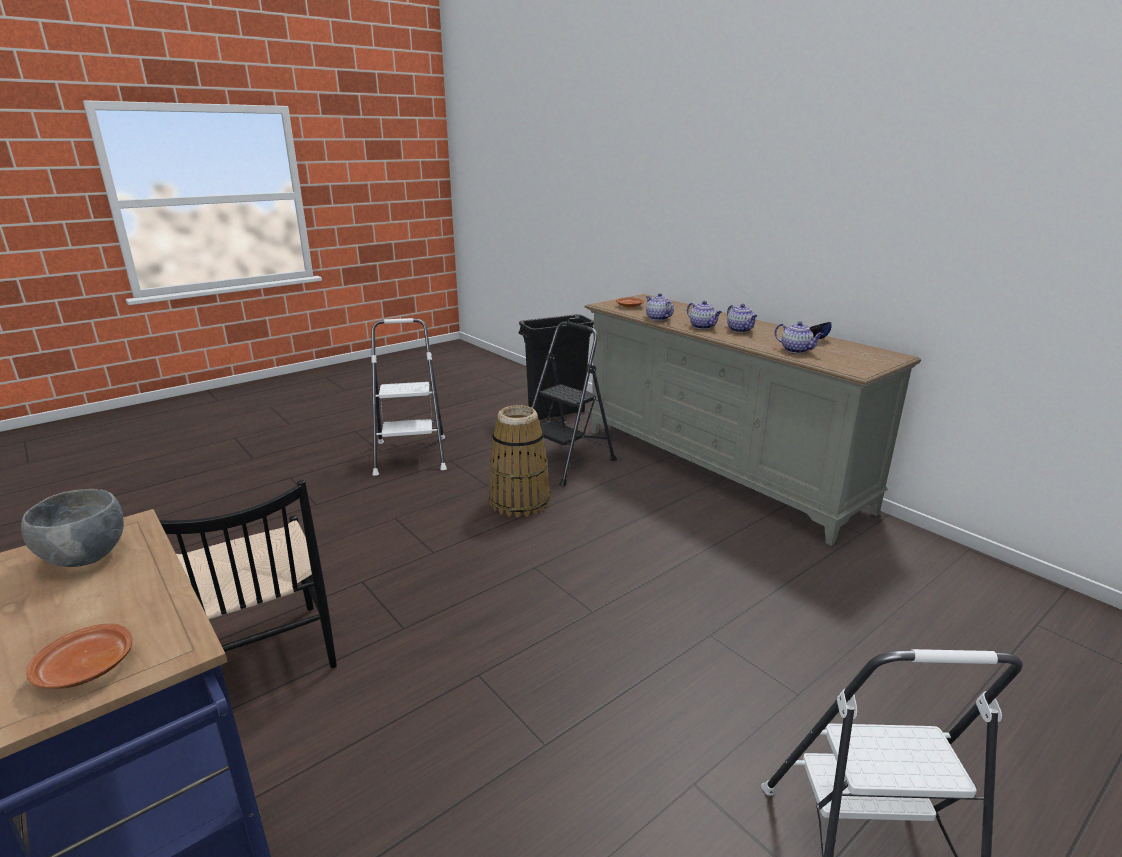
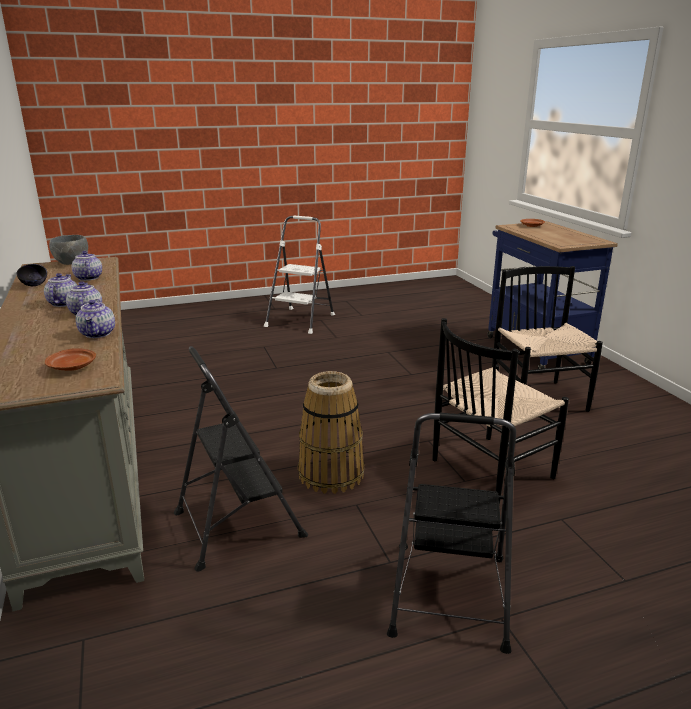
camera: 160 degrees left, 0 degrees up
(85, 558) = (566, 240): grey bowl -> grey bowl (72, 263)
(370, 531) = (488, 471): none -> black chair
(411, 453) = (448, 596): white step ladder -> black step ladder
(556, 413) = (141, 668): black trash can -> none

